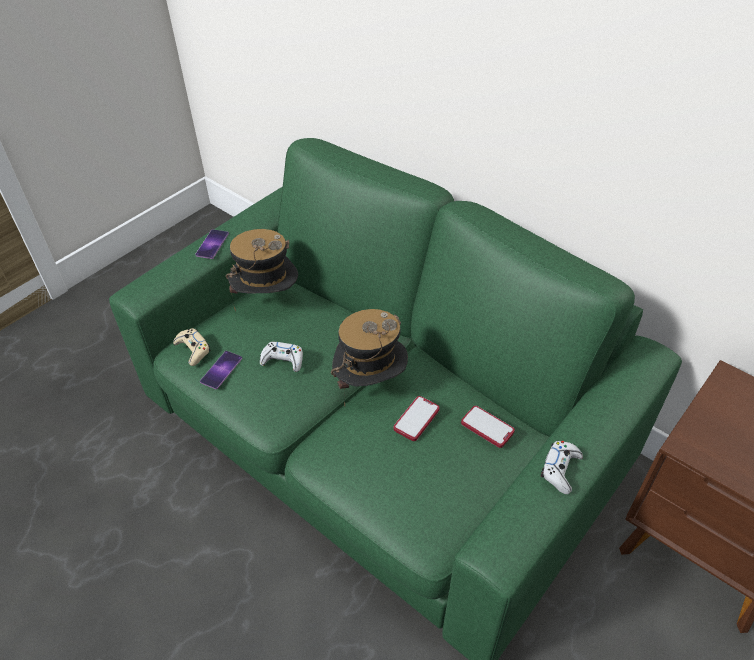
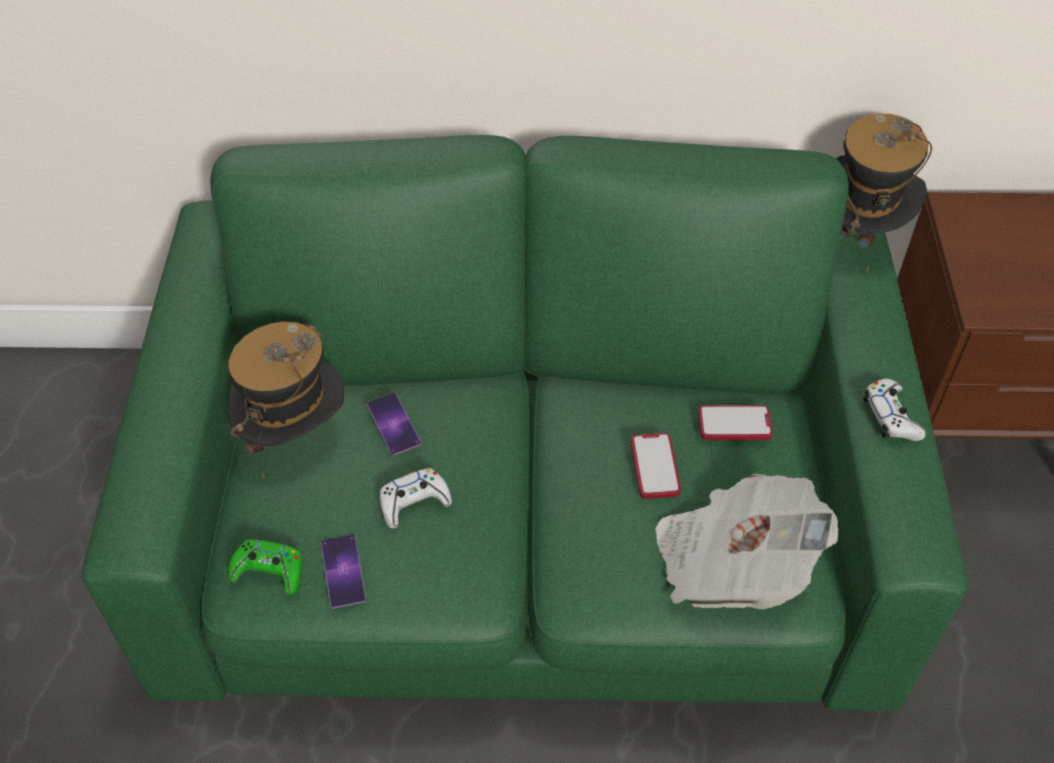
camera: 40 degrees left, 5 degrees up
(193, 350) = (269, 571): beige game controller -> green game controller
(212, 244) = (167, 397): phone -> phone (393, 424)
(370, 384) = (549, 462): hat -> hat (859, 234)
(406, 494) = (733, 563): none -> newspaper

